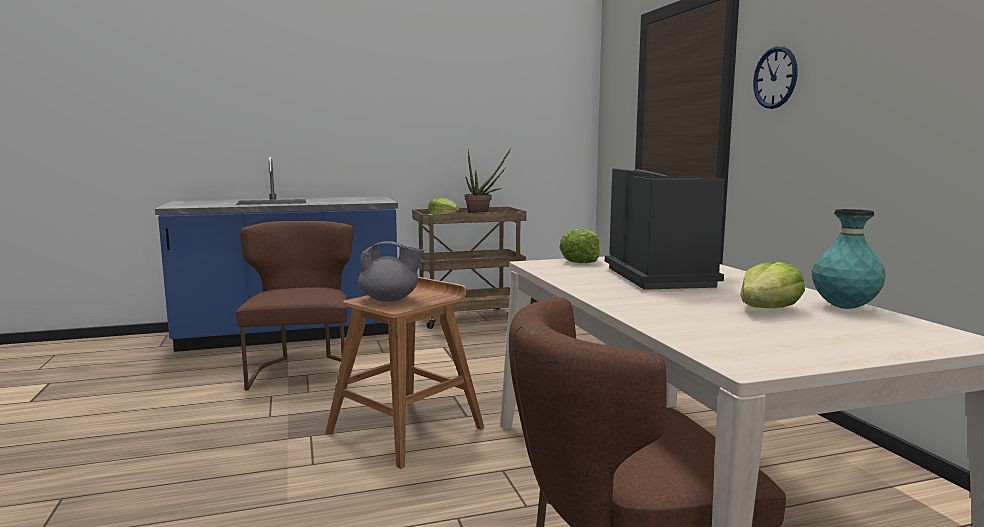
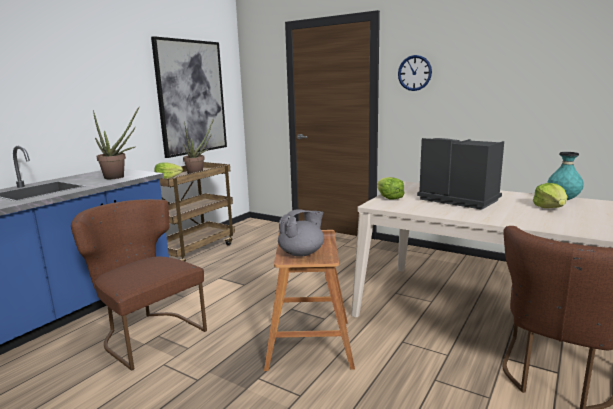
camera: 40 degrees left, 5 degrees up
(353, 201) = (118, 177): none -> potted plant
(506, 122) = (191, 97): none -> picture

